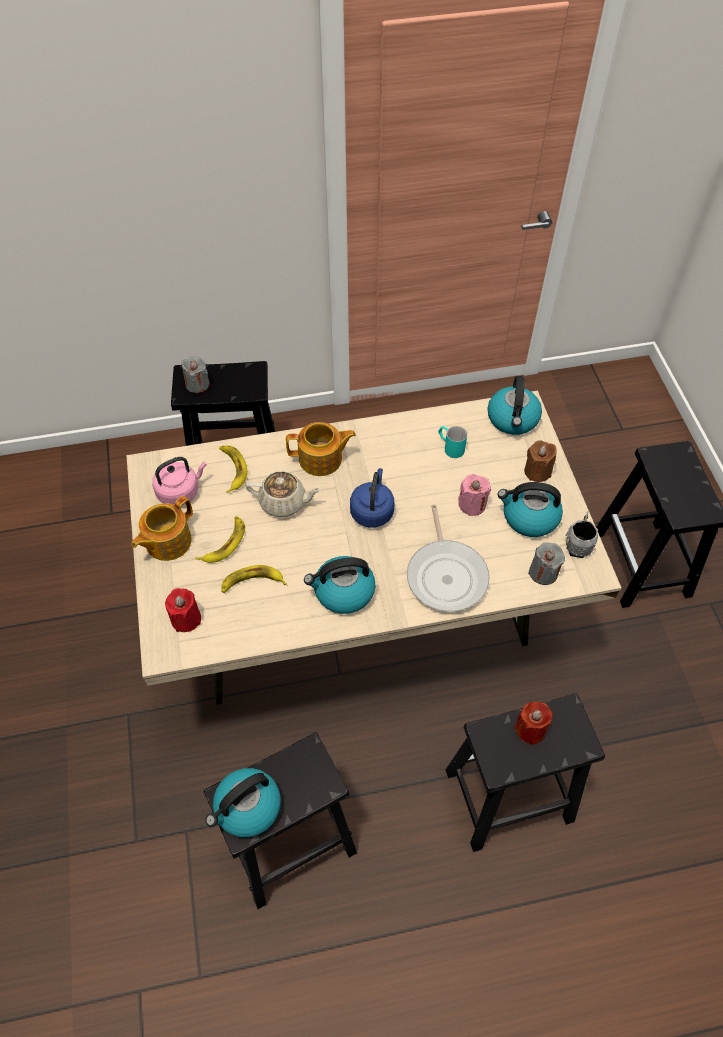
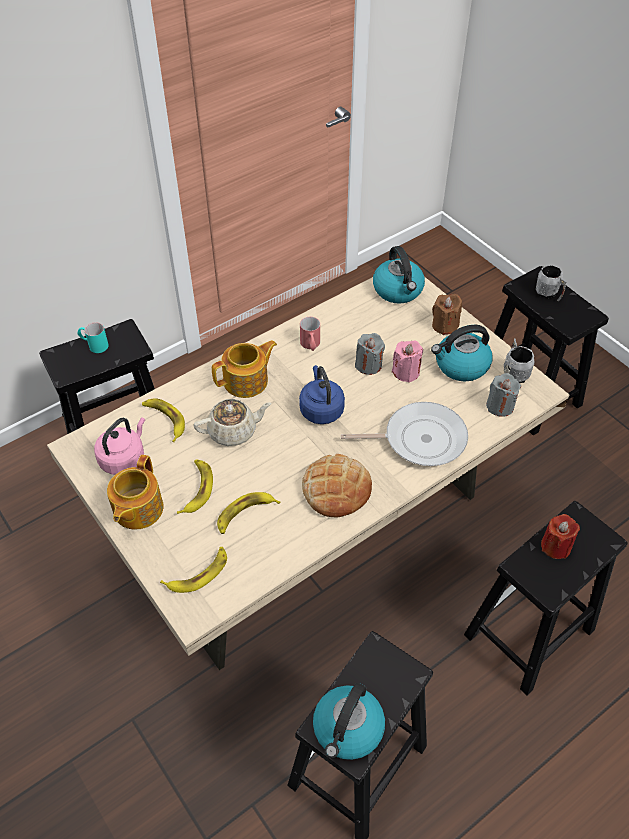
camera: 25 degrees left, 5 degrees down
(186, 619) = (198, 573): red candle -> banana
(197, 384) = (74, 361): grey candle -> grey candle (368, 365)
(343, 592) = (336, 489): kettle -> bread
(397, 446) = (310, 346): none -> red mug
(446, 575) = (419, 439): frying pan -> frying pan turned 60 degrees counterclockwise
(450, 447) = (358, 331): turquoise mug -> turquoise mug (94, 345)
(679, 474) = (548, 294): none -> grey mug

